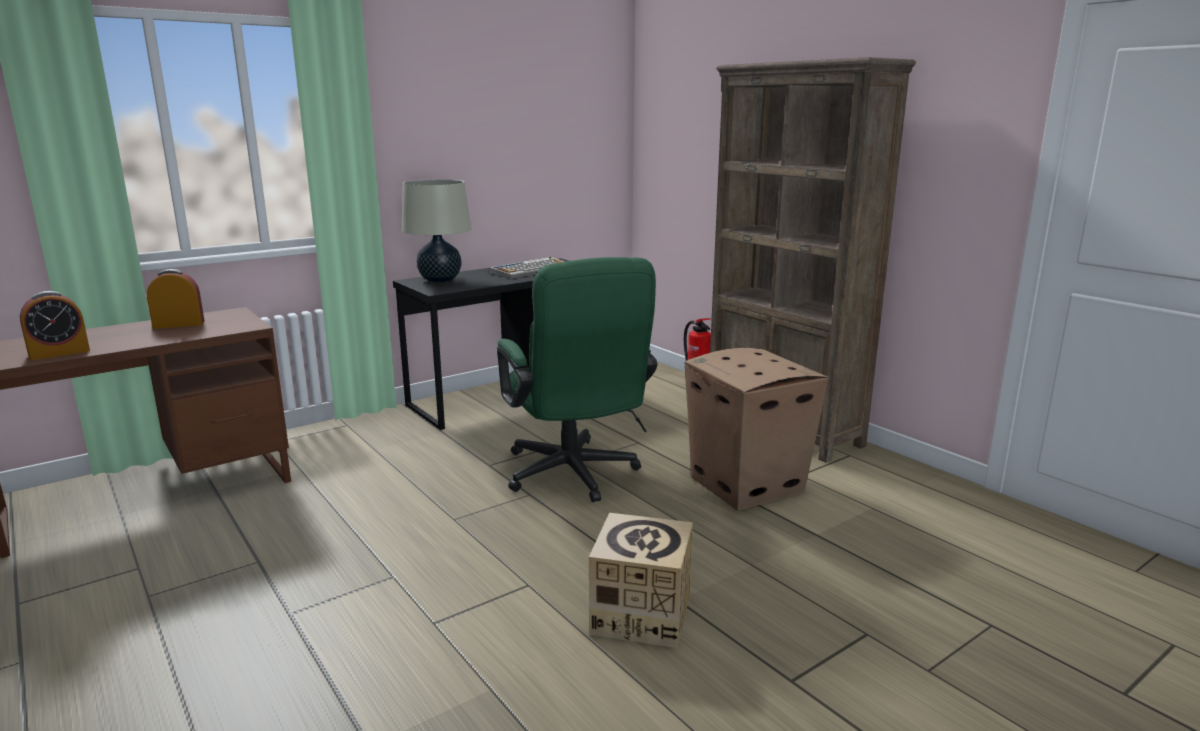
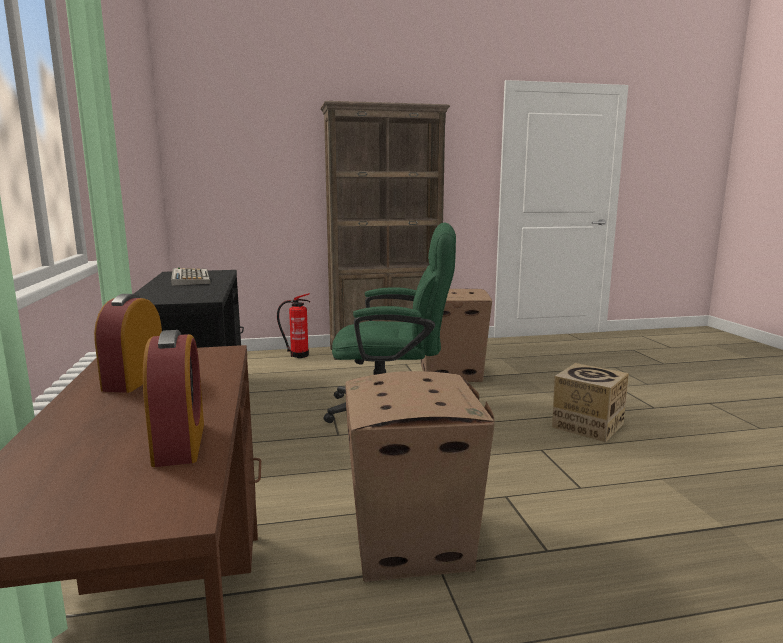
camera: 65 degrees left, 5 degrees down
(293, 543) = (412, 541): none -> cardboard box
(440, 280) = (164, 296): beige table lamp -> none

